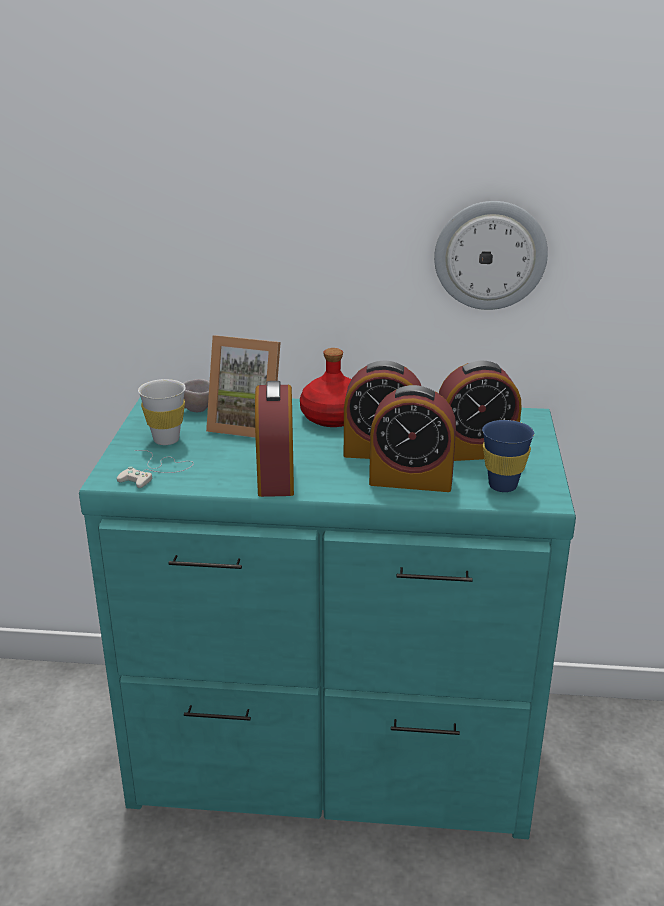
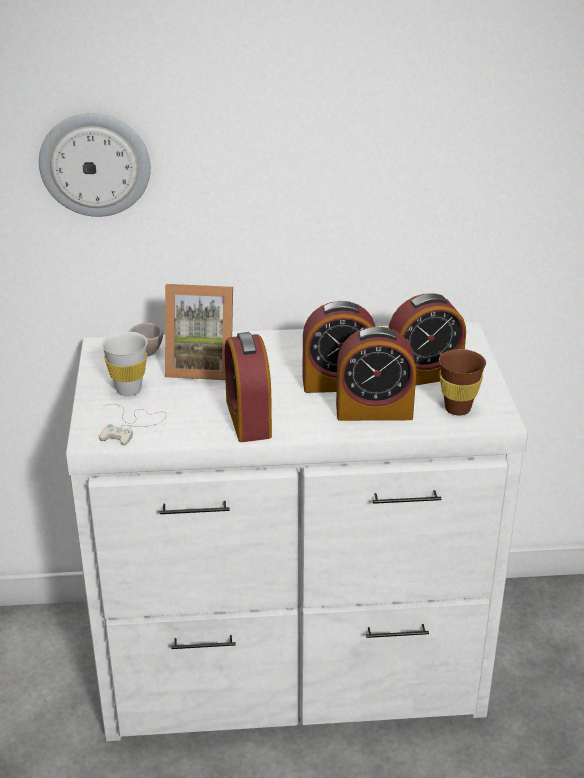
camera: 10 degrees left, 5 degrees up
(332, 417) = (280, 350): red bottle -> none
(333, 756) = (293, 665): turquoise dresser -> white dresser
(490, 255) = (420, 185): wall clock -> wall clock (95, 164)
(502, 486) = (457, 409): blue cup -> brown cup

